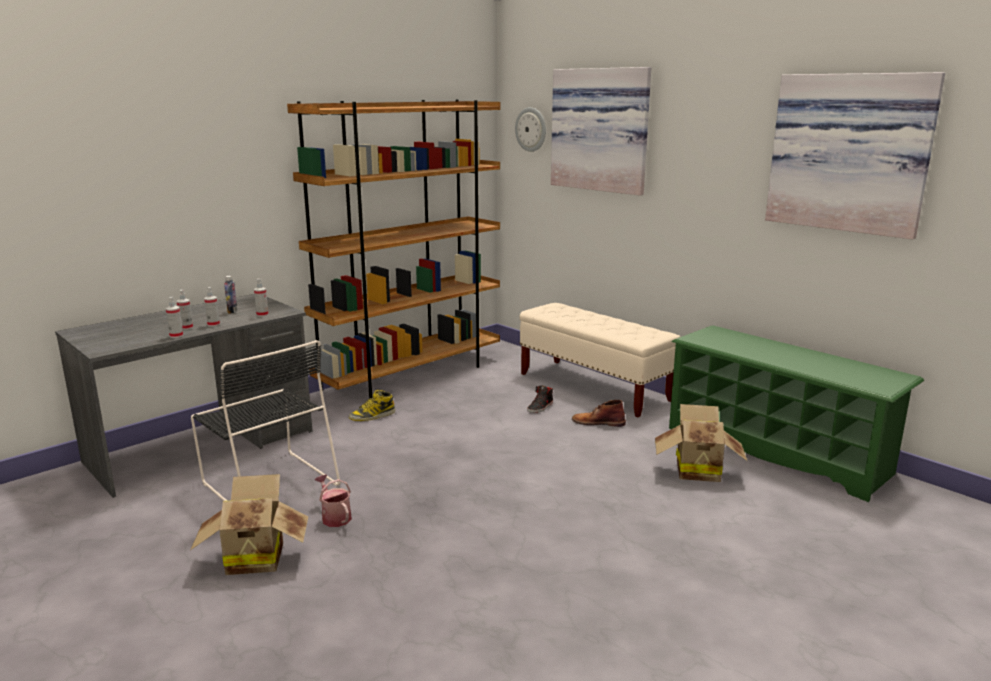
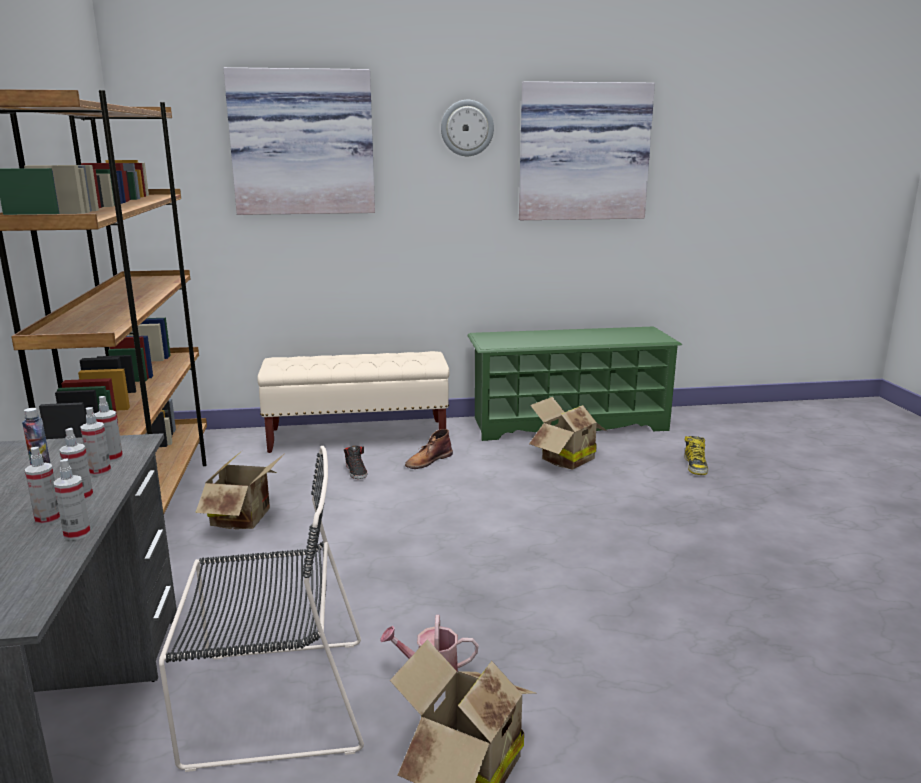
camera: 55 degrees left, 0 degrees up
(244, 318) = (99, 471): none -> spray bottle
(372, 416) = (209, 565): boot -> boot (695, 466)
(433, 403) = (246, 518): none -> cardboard box
(531, 129) = (183, 147): wall clock -> wall clock (467, 128)

